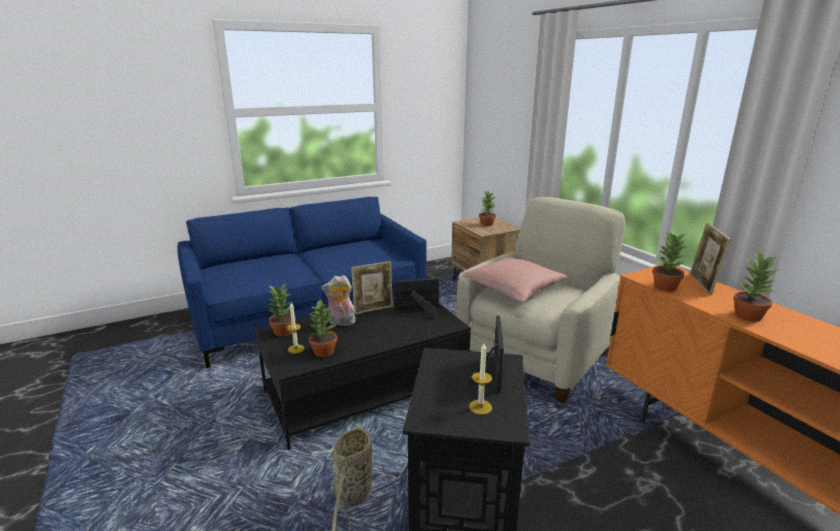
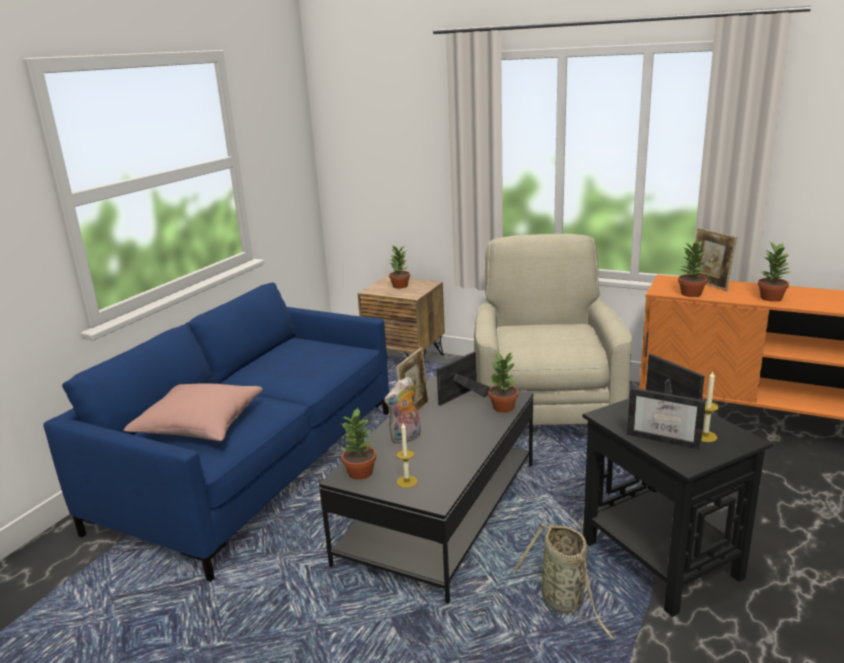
camera: 35 degrees left, 0 degrees up
(323, 352) = (441, 471): potted plant -> potted plant (503, 407)
(446, 393) = (665, 438): none -> picture frame
(513, 289) = (529, 342): pink pillow -> pink pillow (200, 425)

